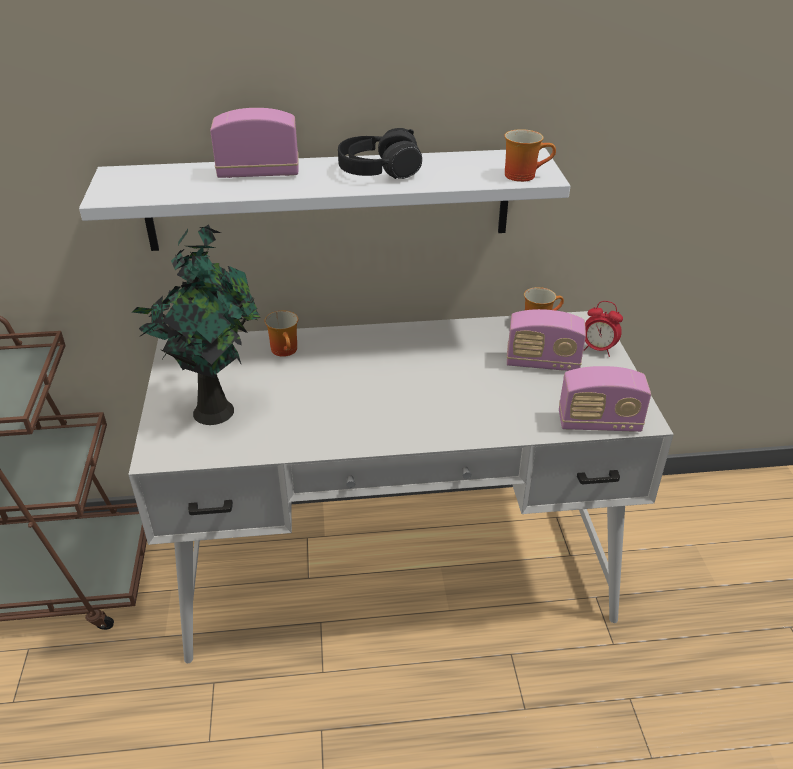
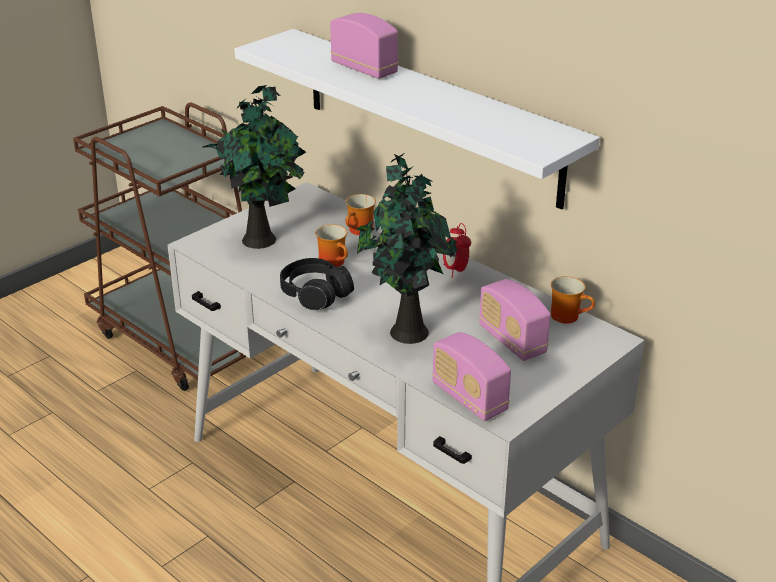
camera: 50 degrees right, 5 degrees down
(379, 171) = (437, 99): black headphones -> black headphones (315, 294)
(469, 405) = (406, 331): none -> potted plant
(523, 175) = (526, 145): mug -> mug (335, 262)
(598, 350) = (575, 360): alarm clock -> alarm clock (455, 270)

